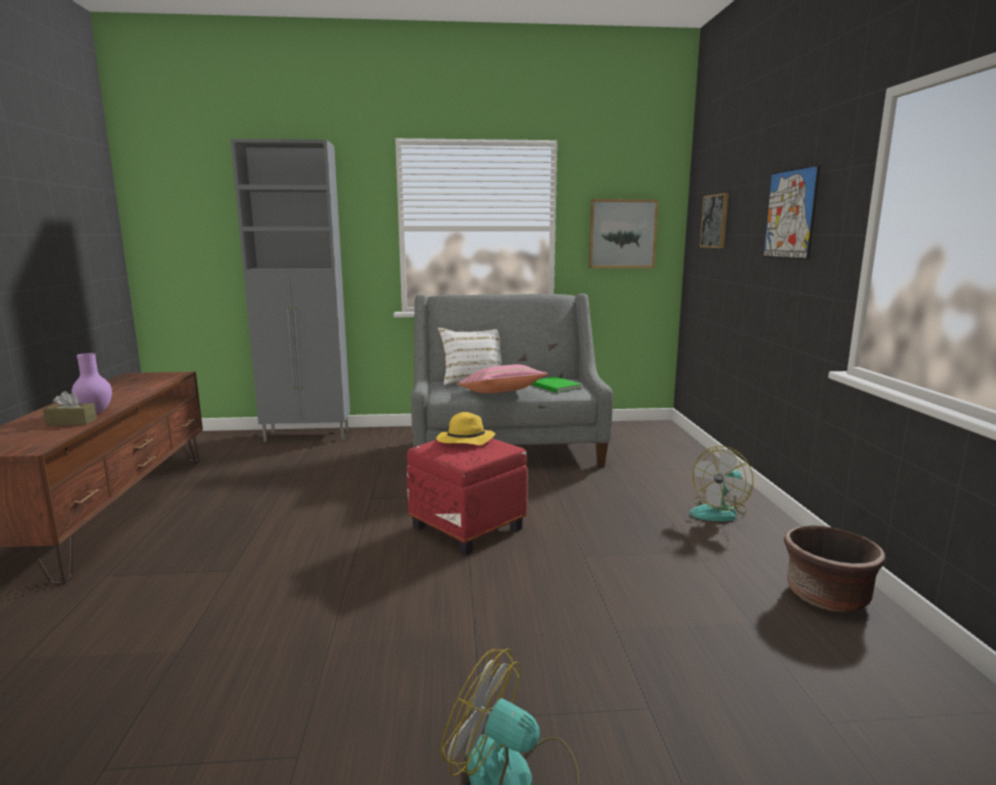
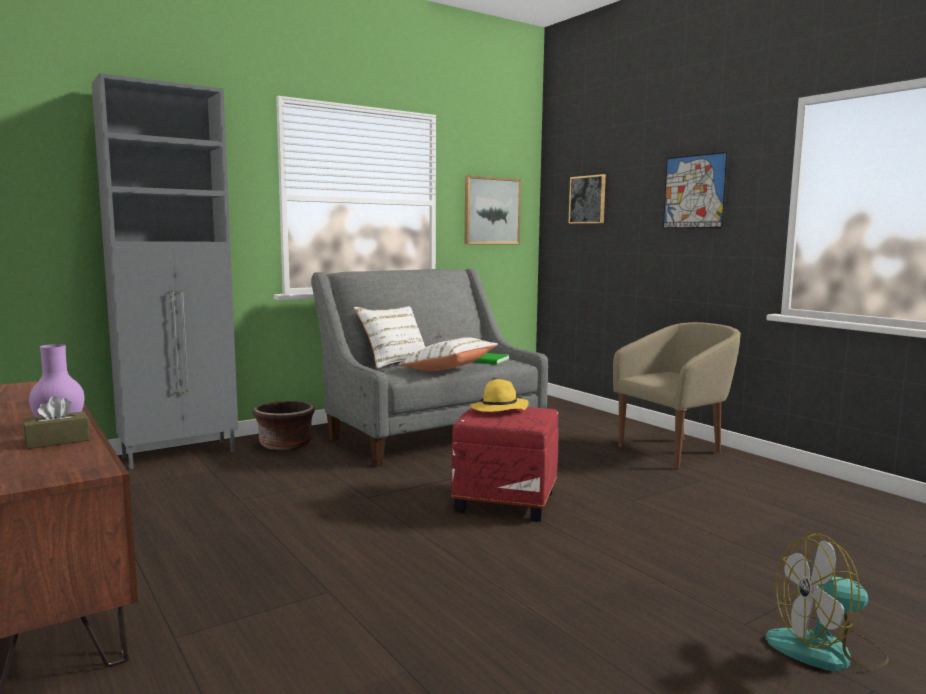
camera: 30 degrees left, 5 degrees down
(501, 393) = (448, 370): pink pillow -> white pillow
(719, 511) = (675, 450): fan -> beige armchair
(826, 596) = (817, 488): brown planter -> brown planter (285, 445)

